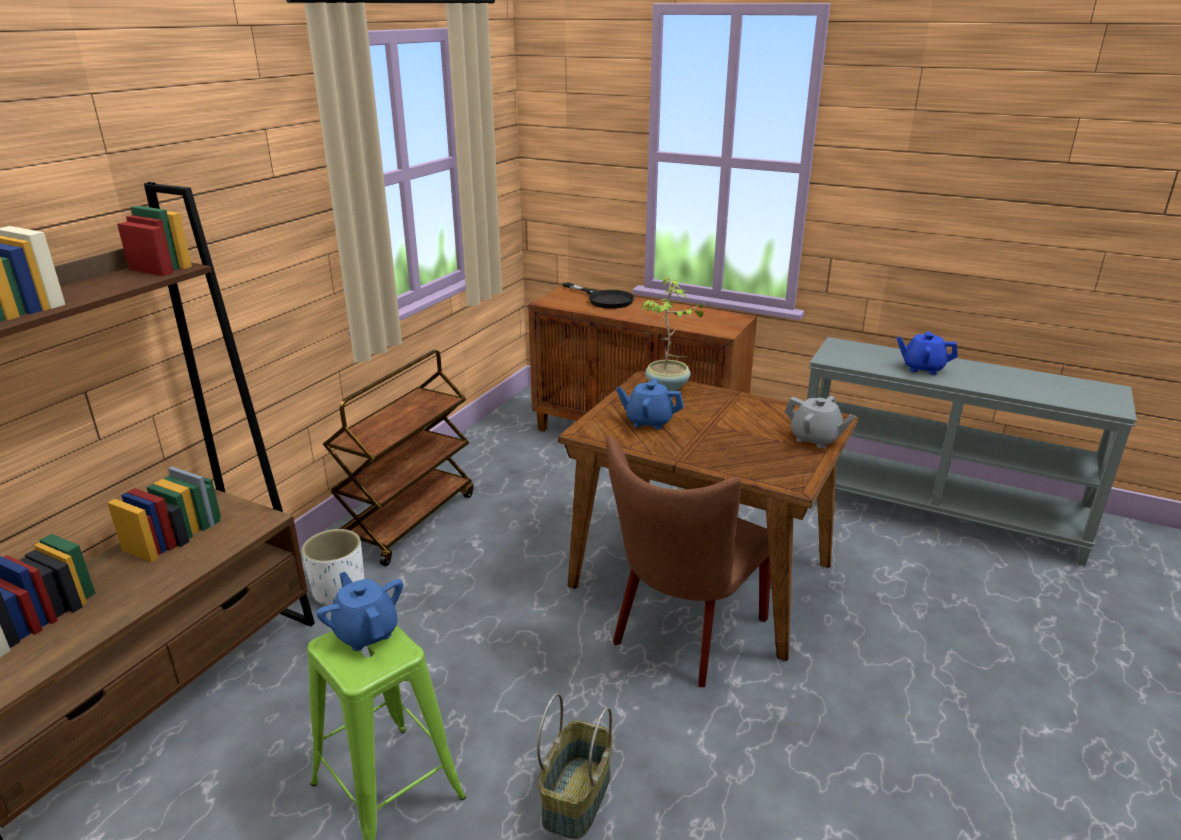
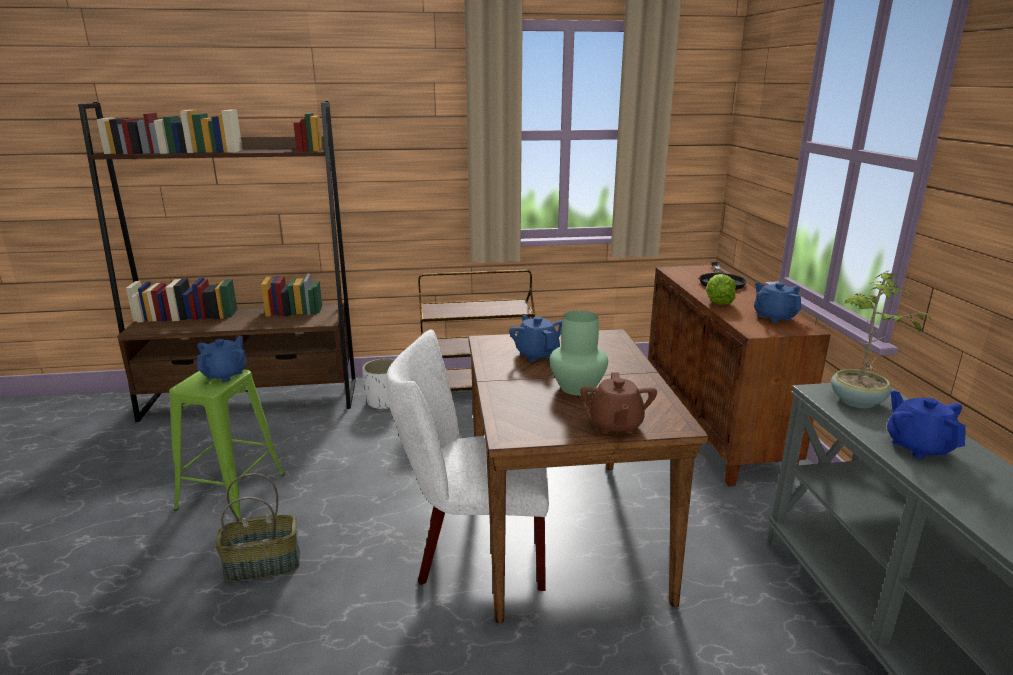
camera: 55 degrees right, 5 degrees down
(650, 319) = (718, 303): none -> lettuce
(667, 387) = (612, 345): potted plant -> potted plant (857, 402)
(683, 635) = (474, 550): brown chair -> white chair
(705, 316) = (774, 317): none -> blue teapot
(735, 429) = (576, 388): none -> green vase
(815, 439) = (615, 425): grey teapot -> brown teapot

